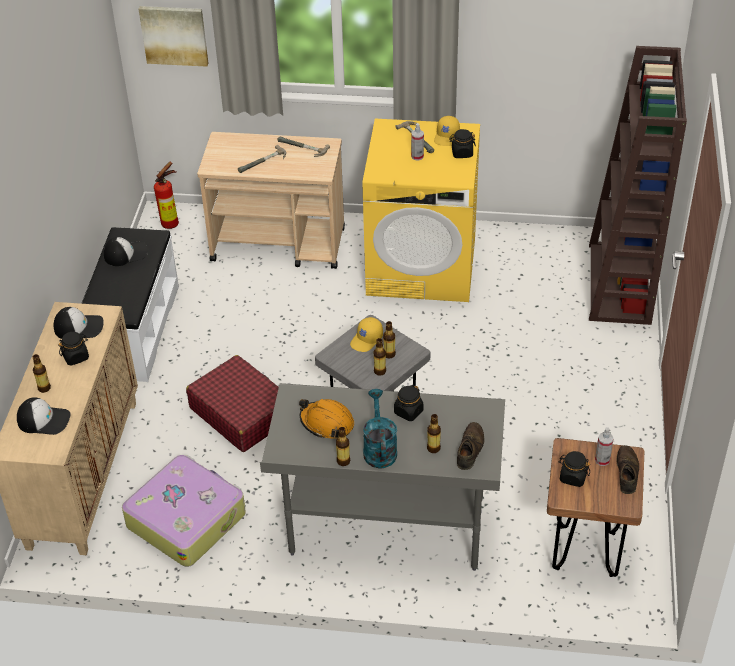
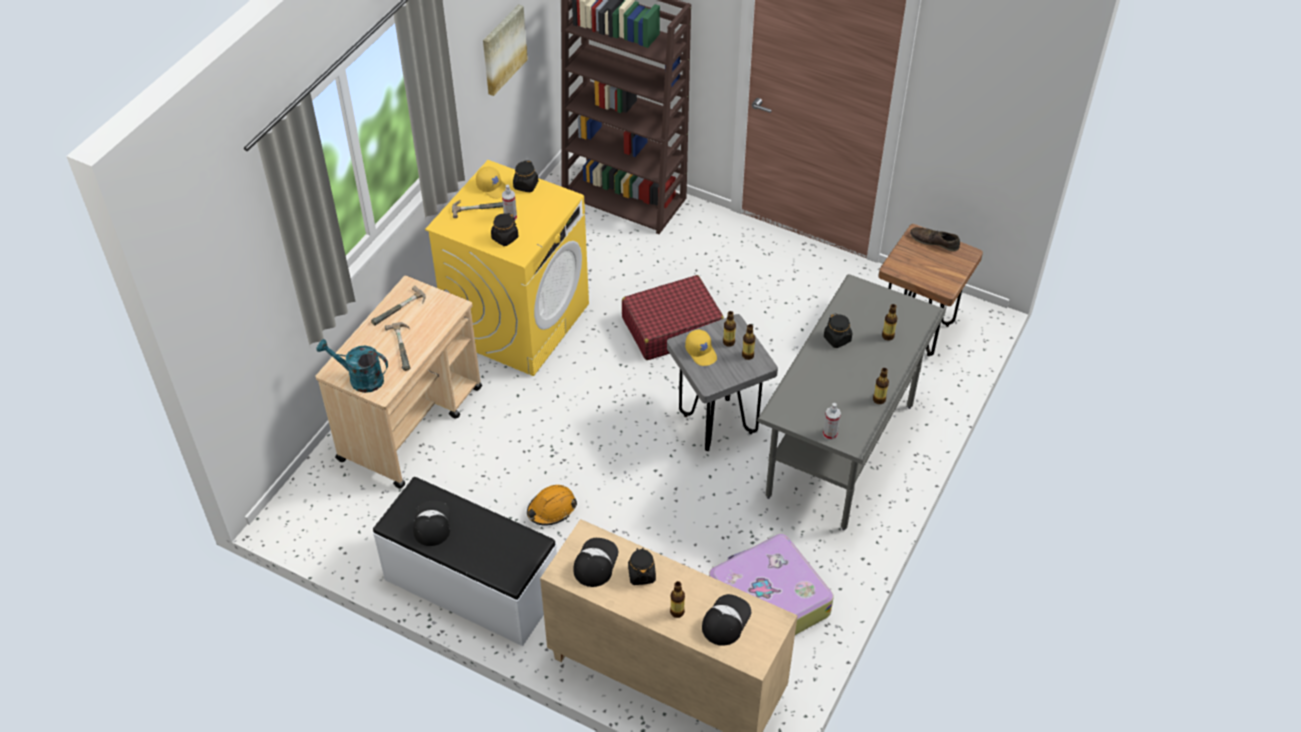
camera: 70 degrees left, 5 degrees up
(172, 223) = (310, 508): fire extinguisher -> none
(174, 35) = (242, 313): picture -> picture (503, 49)
(241, 413) = (646, 521): red suitcase -> red suitcase (671, 327)
(327, 423) = (827, 398): orange hard hat -> orange hard hat (551, 509)
(379, 448) = (873, 371): turquoise watering can -> turquoise watering can (360, 379)
(470, 449) = (898, 313): brown shoe -> none
(573, 477) = (927, 274): black jar -> black jar (505, 238)
(602, 460) = (915, 250): spray bottle -> spray bottle (830, 434)

